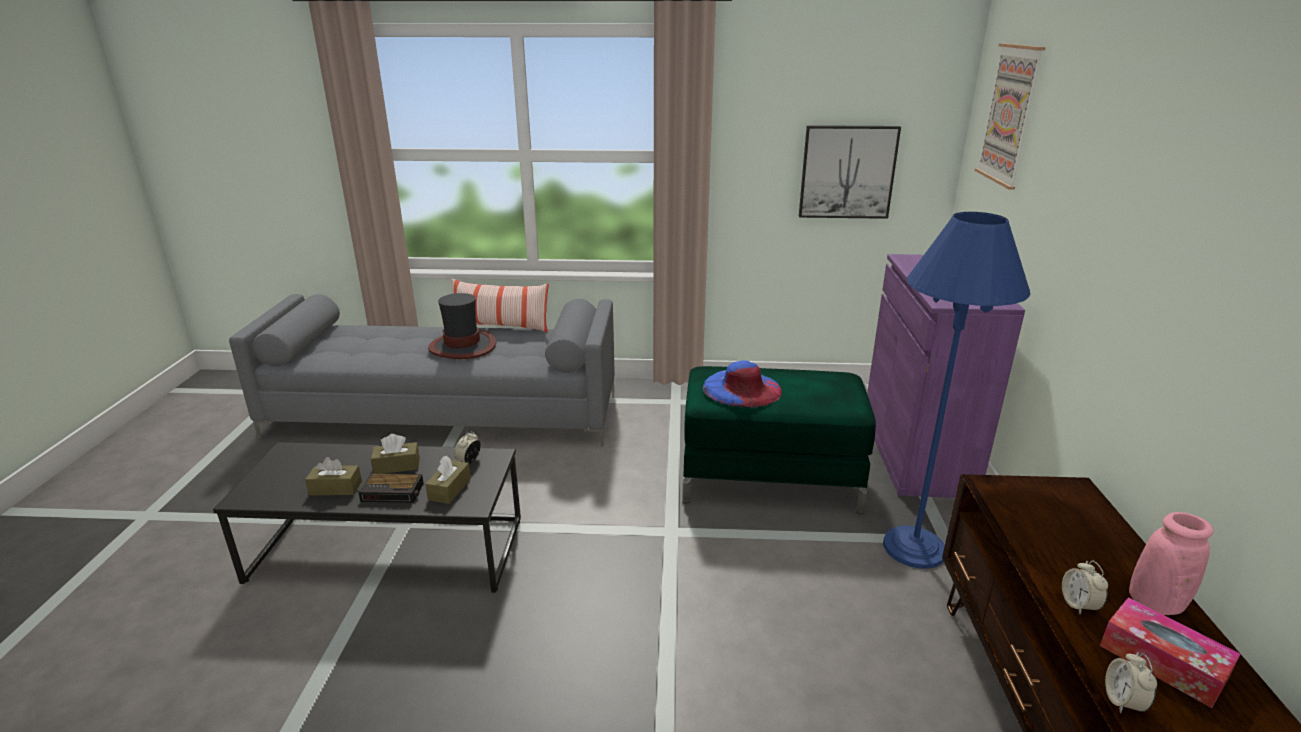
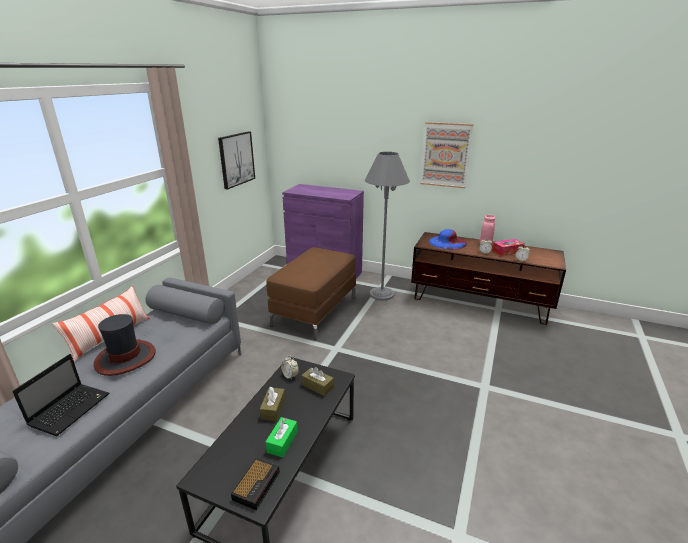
camera: 70 degrees left, 0 degrees up
(335, 488) = (282, 442): brown tissue box -> green tissue box
(375, 351) = (71, 408): none -> laptop
(394, 492) = (306, 411): alarm clock -> alarm clock (257, 485)
(742, 388) = (308, 270): blue hat -> blue hat (447, 242)
(771, 478) = (315, 310): green ottoman -> brown ottoman
(914, 547) = (381, 294): blue floor lamp -> grey floor lamp
(1009, 115) = (307, 118): picture -> picture (445, 155)

